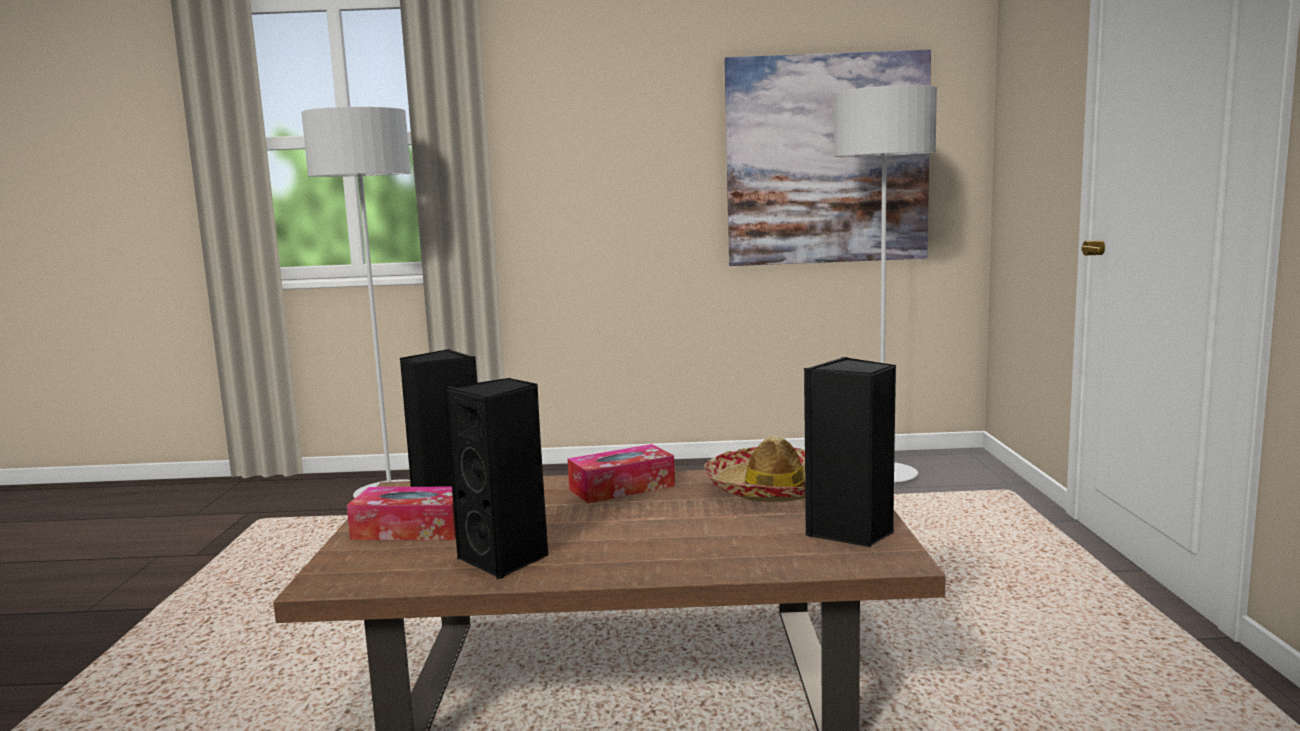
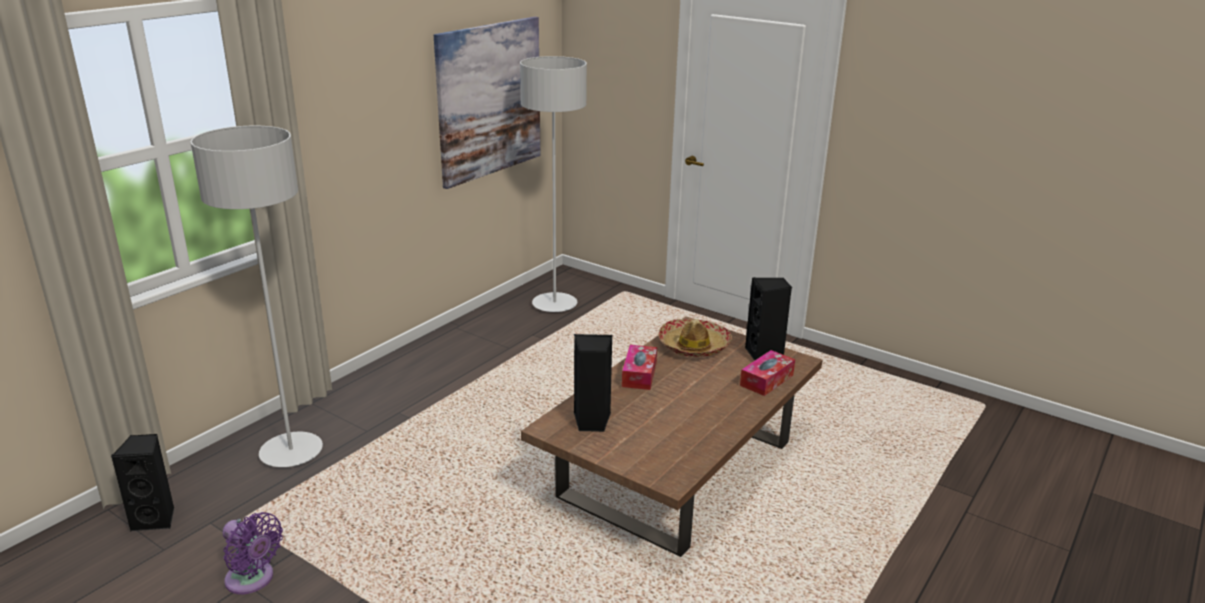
camera: 55 degrees left, 15 degrees up
(165, 556) = (252, 580): none -> purple fan
(411, 529) = (624, 442): tissue box -> tissue box (766, 380)
(506, 559) = (700, 431): black speaker -> black speaker (156, 519)

